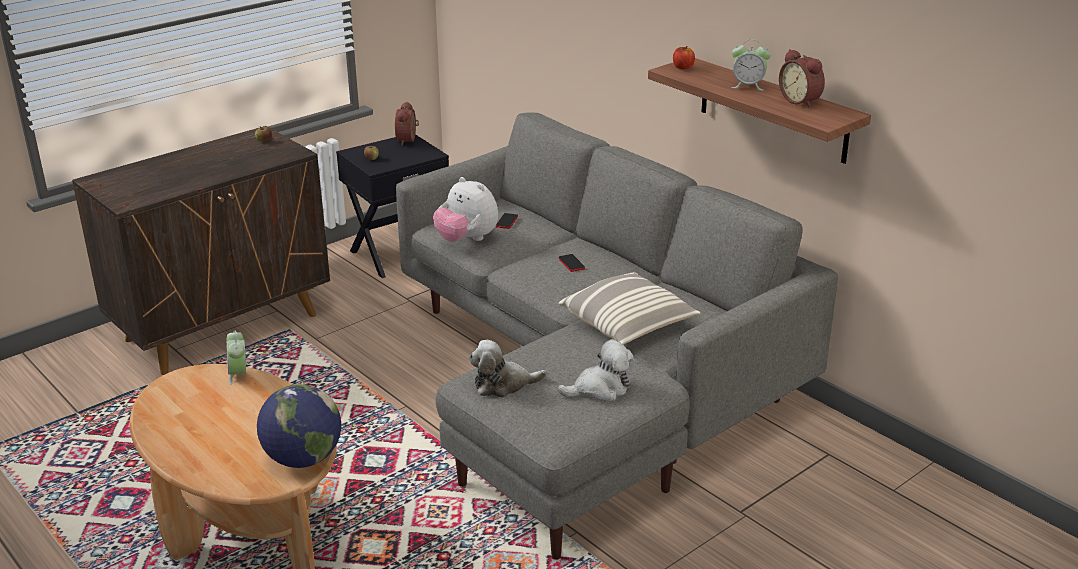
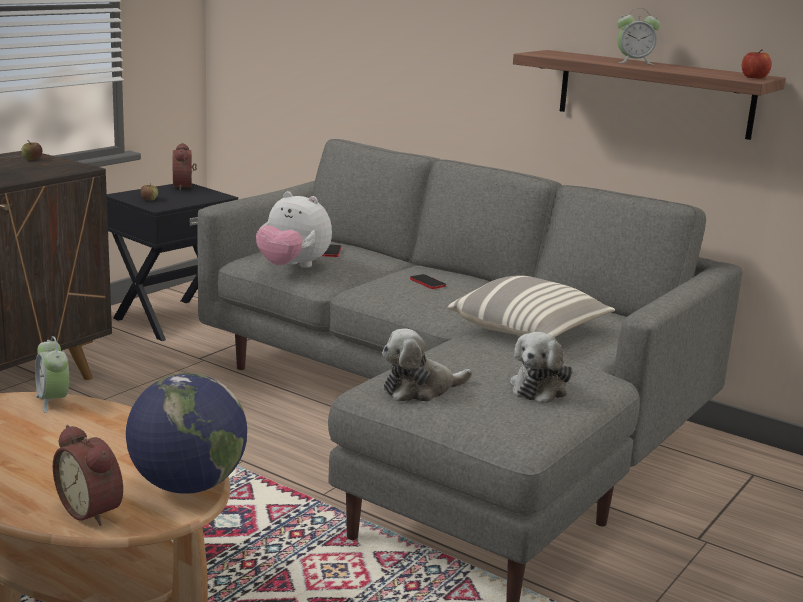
camera: 15 degrees left, 10 degrees down
(600, 389) = (540, 388): plush toy -> plush toy turned 150 degrees clockwise
(683, 67) = (548, 53): apple -> apple (754, 77)
(801, 101) = (702, 70): alarm clock -> alarm clock (93, 510)

